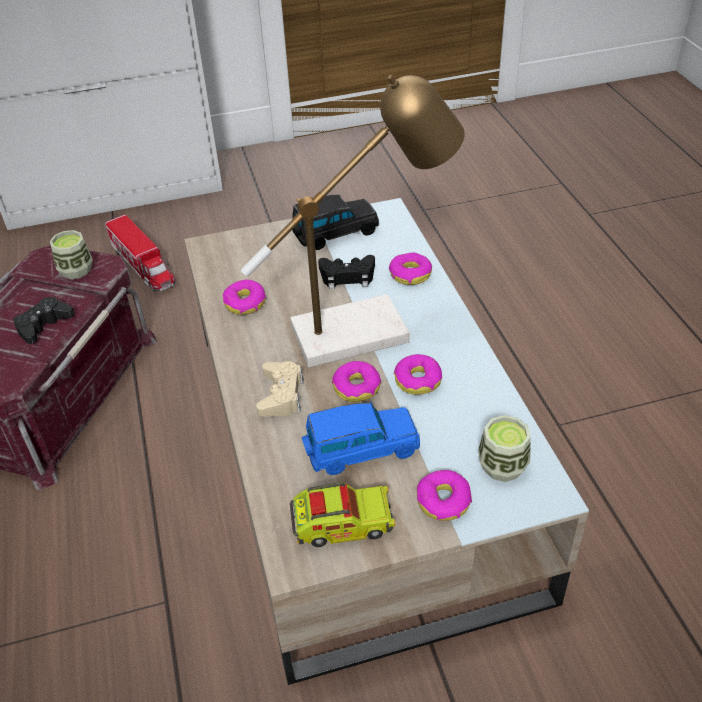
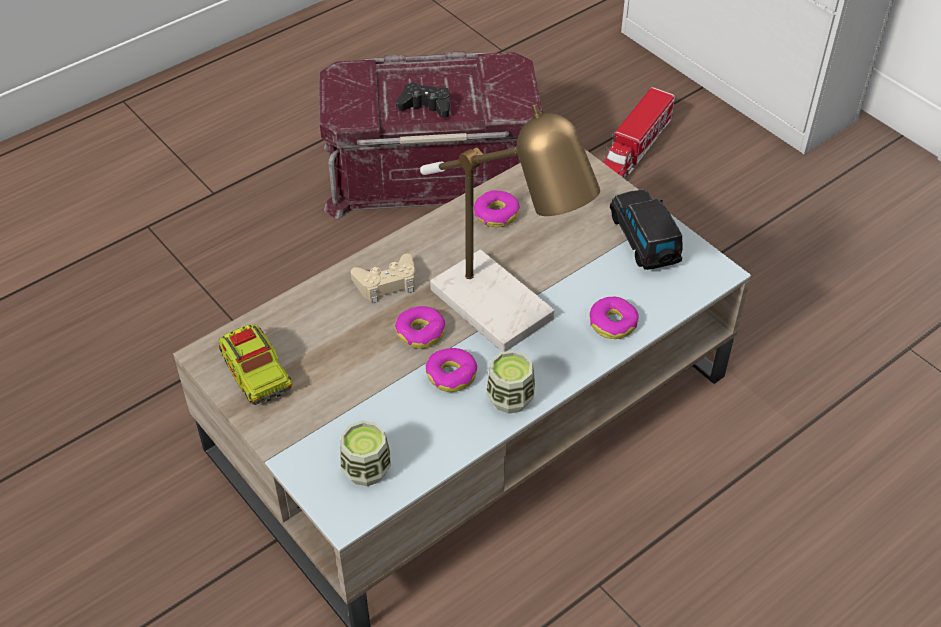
camera: 65 degrees right, 5 degrees up
(76, 270) = (503, 91): cup -> cup (510, 398)
(334, 234) = (644, 241): black toy car -> black toy car turned 150 degrees counterclockwise
(347, 276) = (579, 274): black game controller -> none
(360, 450) = (342, 360): blue toy car -> none
(443, 501) = (306, 435): donut -> none

